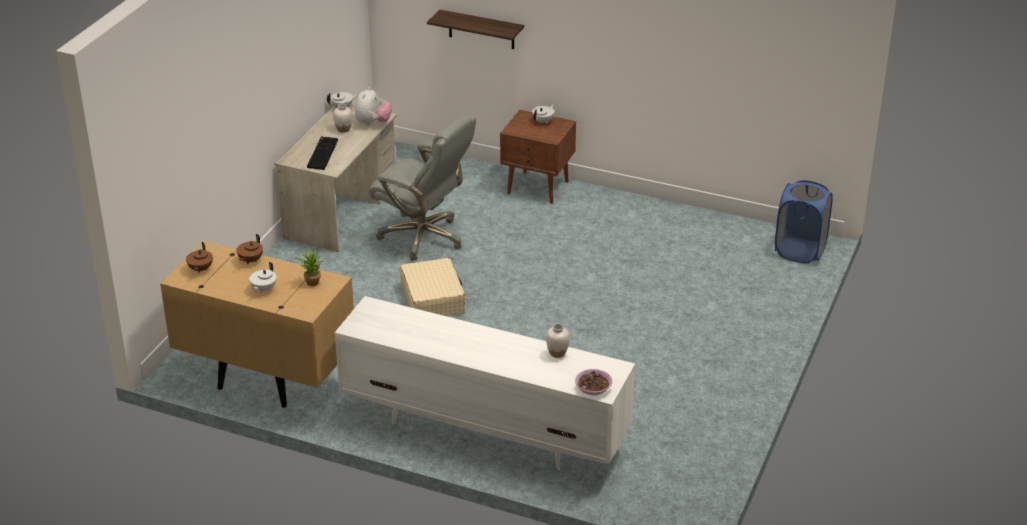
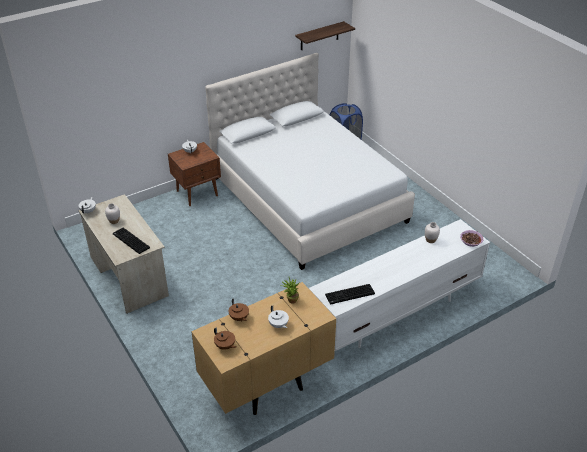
camera: 55 degrees left, 5 degrees up
(373, 123) = (122, 207): plush toy -> none
(381, 329) = (349, 295): none -> keyboard
(424, 239) = (195, 255): grey office chair -> none
(432, 299) = (257, 278): beige suitcase -> none
(481, 29) = (133, 114): shelf -> shelf (319, 36)
(632, 272) = (308, 199): none -> white bed

